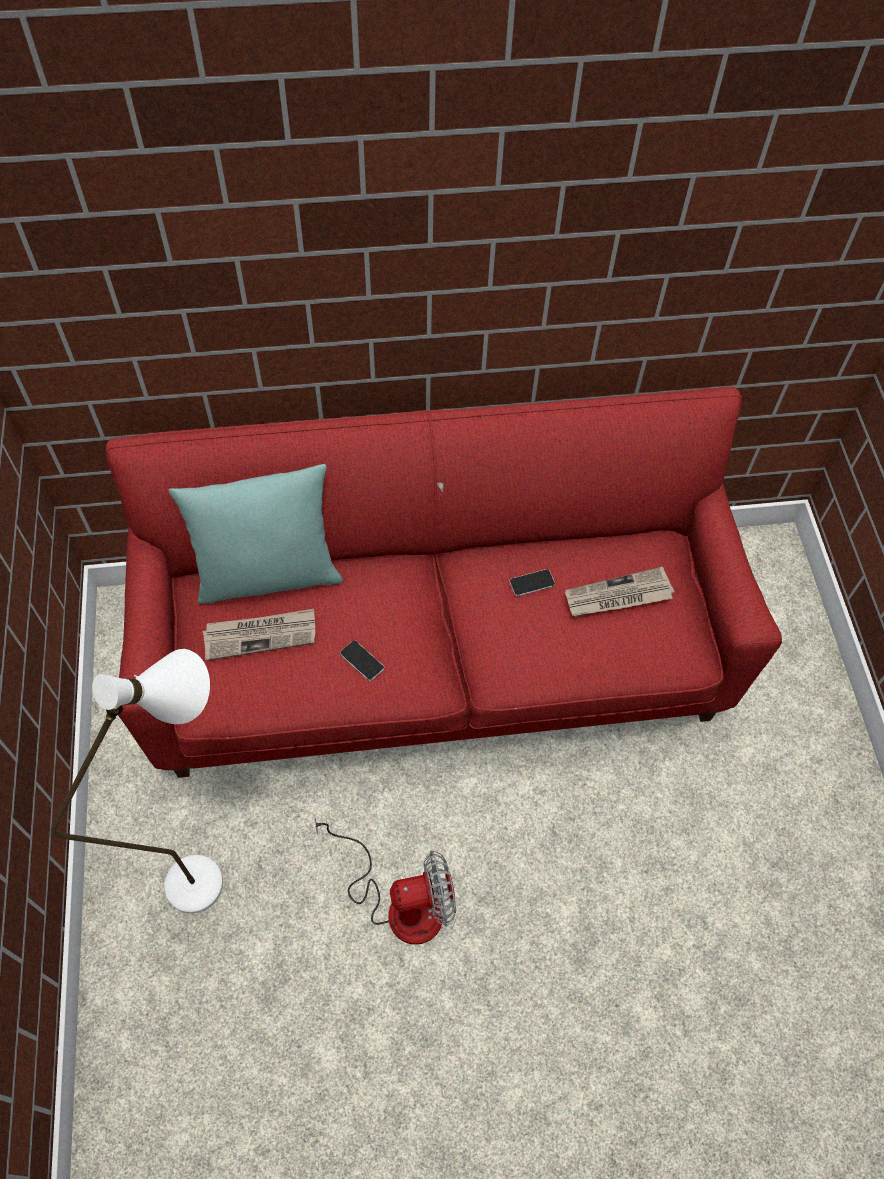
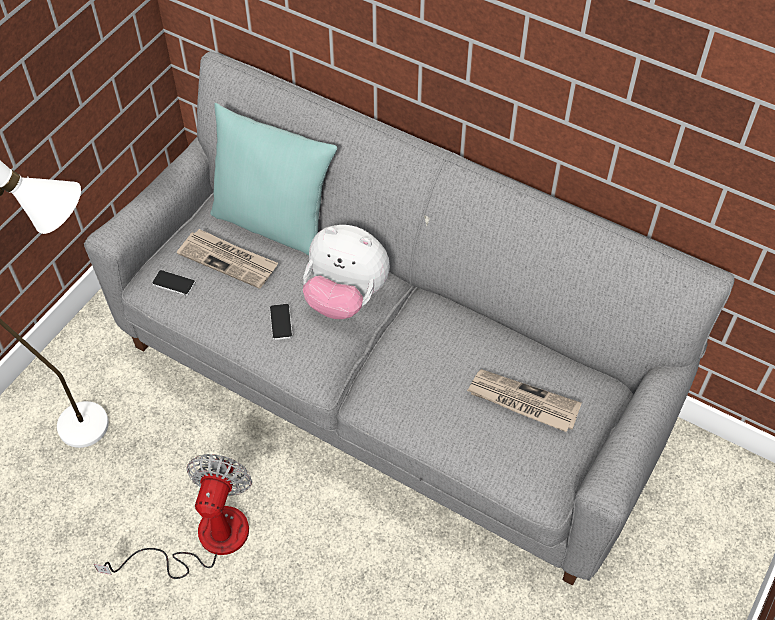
camera: 40 degrees right, 5 degrees down
(393, 601) = (345, 297): none -> plush toy
(399, 901) = (204, 539): fan -> fan turned 105 degrees counterclockwise
(439, 661) = (388, 389): red sofa -> grey sofa
(532, 583) = (462, 349): phone -> phone (173, 283)

